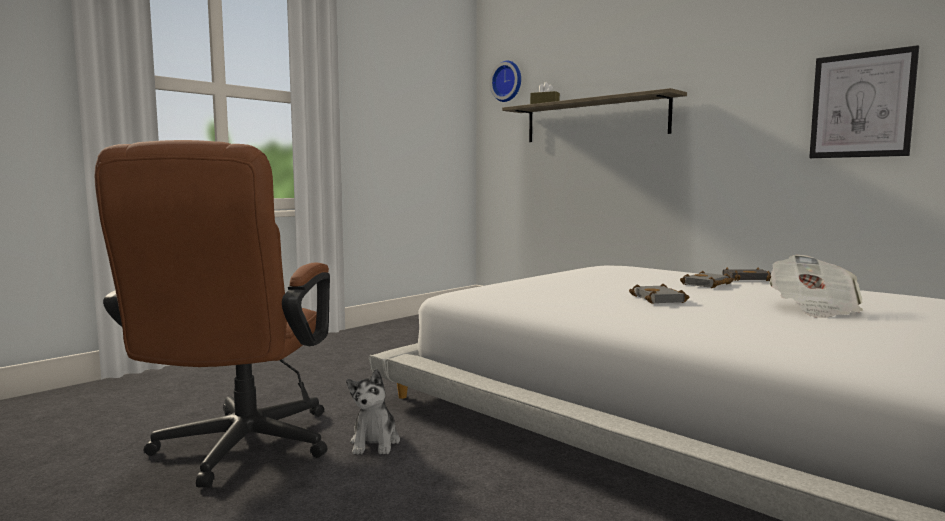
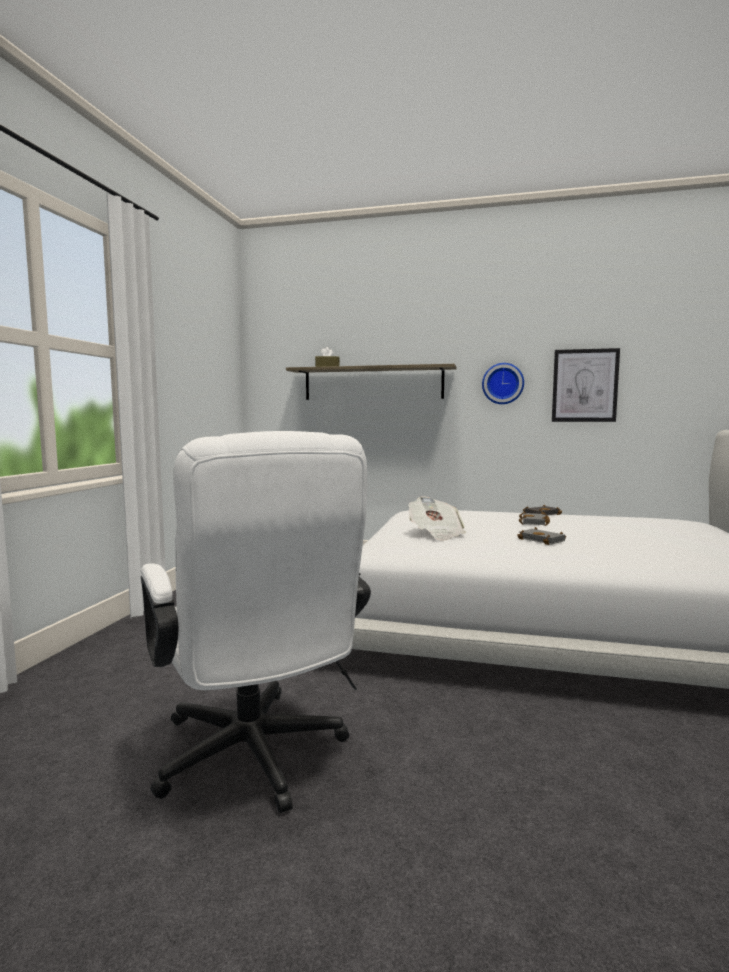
camera: 30 degrees left, 0 degrees up
(237, 451) = (255, 760): brown office chair -> white office chair
(375, 442) = (370, 710): plush toy -> none
(508, 81) = (280, 342): wall clock -> wall clock (502, 383)
(813, 309) = (638, 536): newspaper -> newspaper (436, 534)

